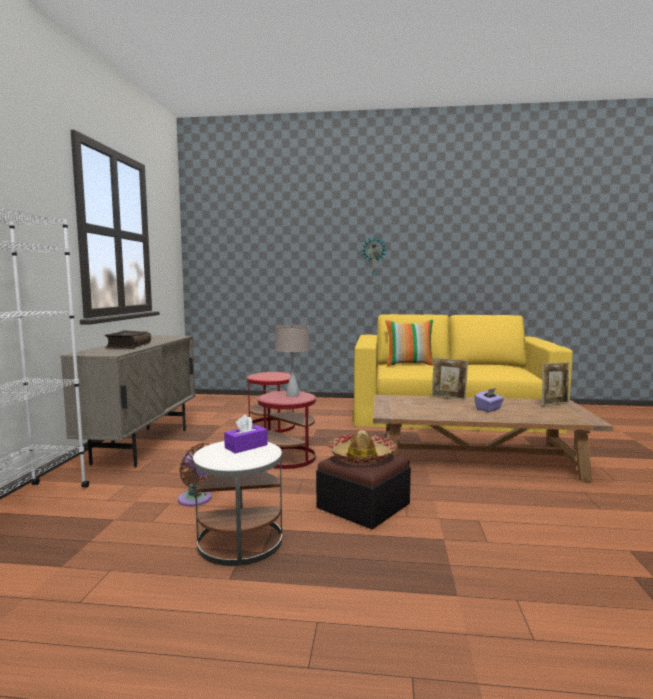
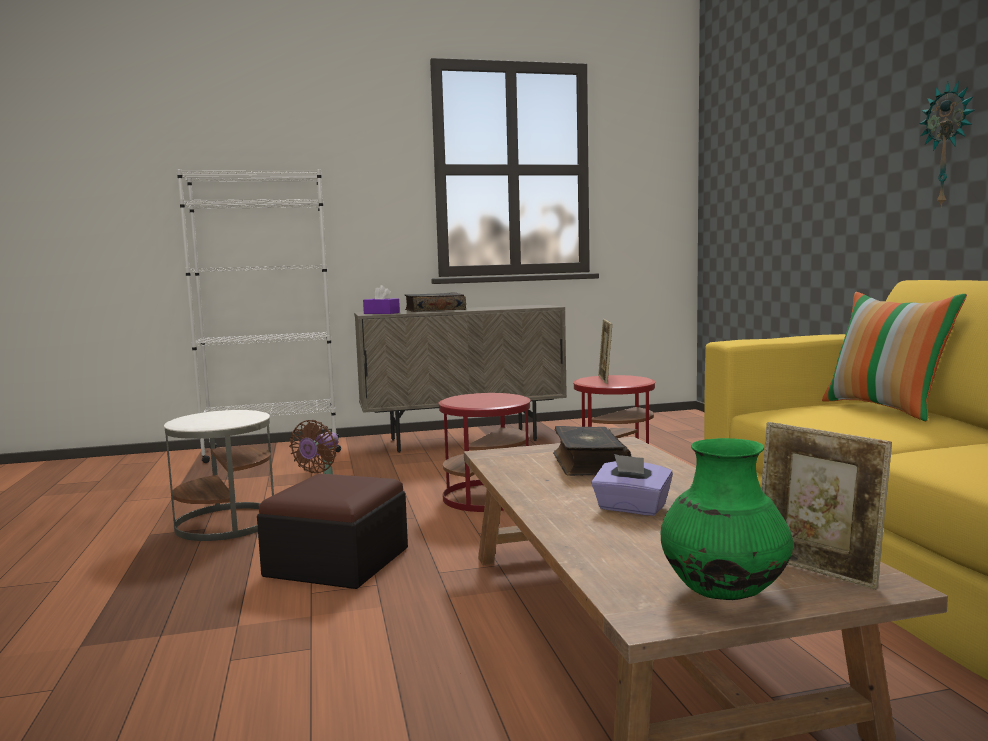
camera: 70 degrees right, 0 degrees up
(246, 446) = (235, 417): purple tissue box -> purple tissue box (381, 313)
(292, 395) = (494, 400): beige table lamp -> none
(361, 456) = (337, 484): hat -> none
(419, 405) = (588, 464): none -> book
(448, 398) = (692, 475): picture frame -> picture frame (605, 380)
(573, 413) = (723, 593): none -> green vase

